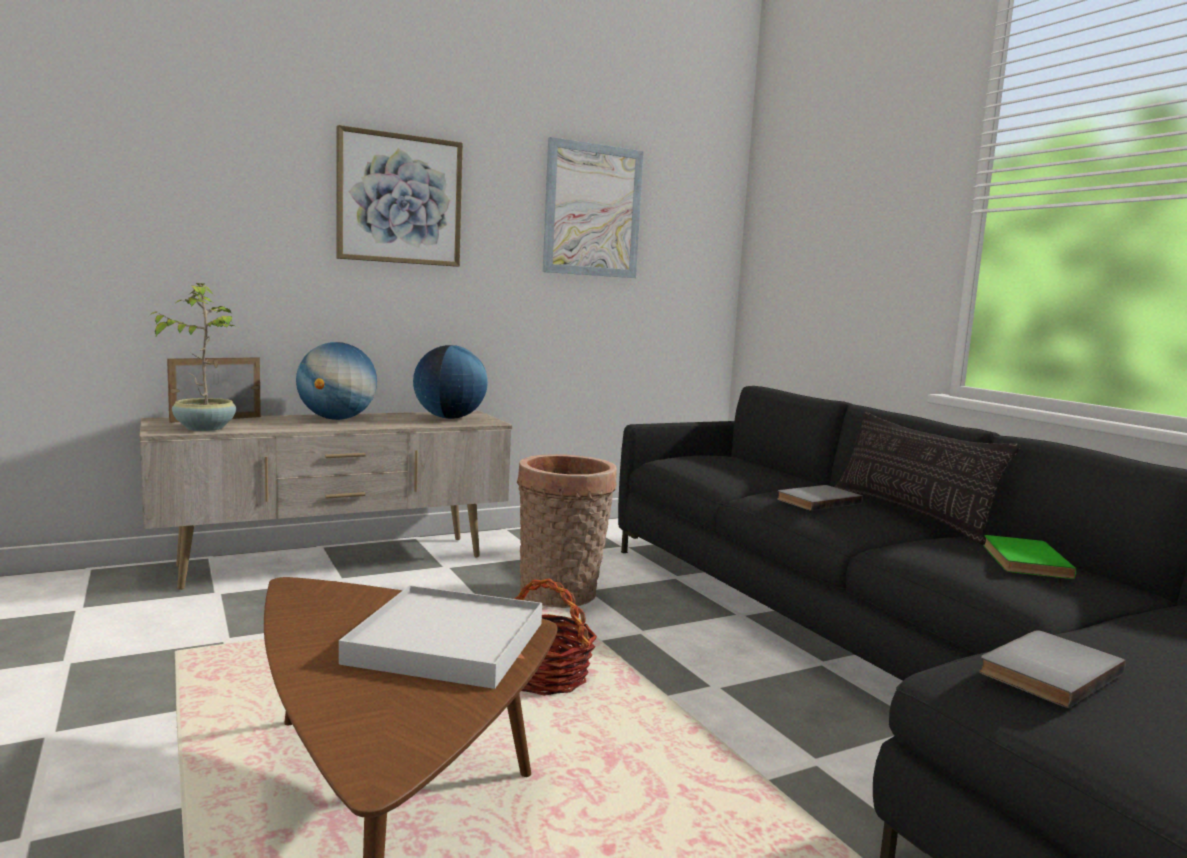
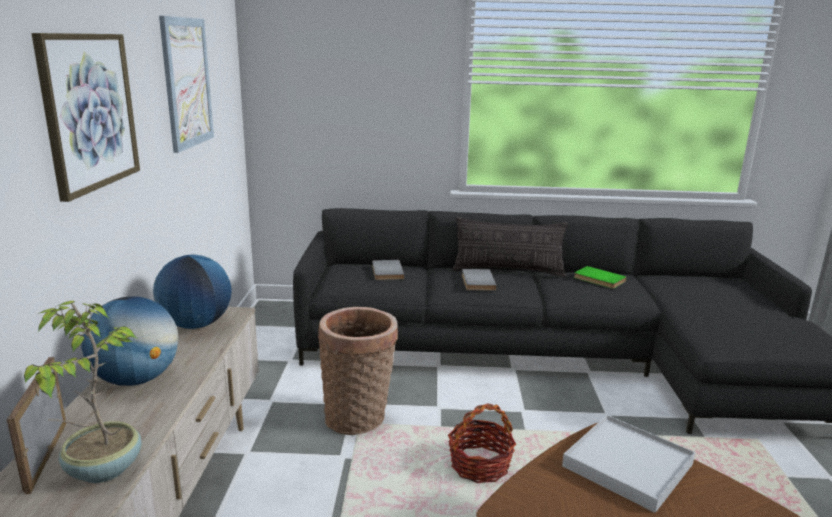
camera: 60 degrees left, 10 degrees up
(1045, 671) = (721, 329): grey book -> grey book (386, 272)

